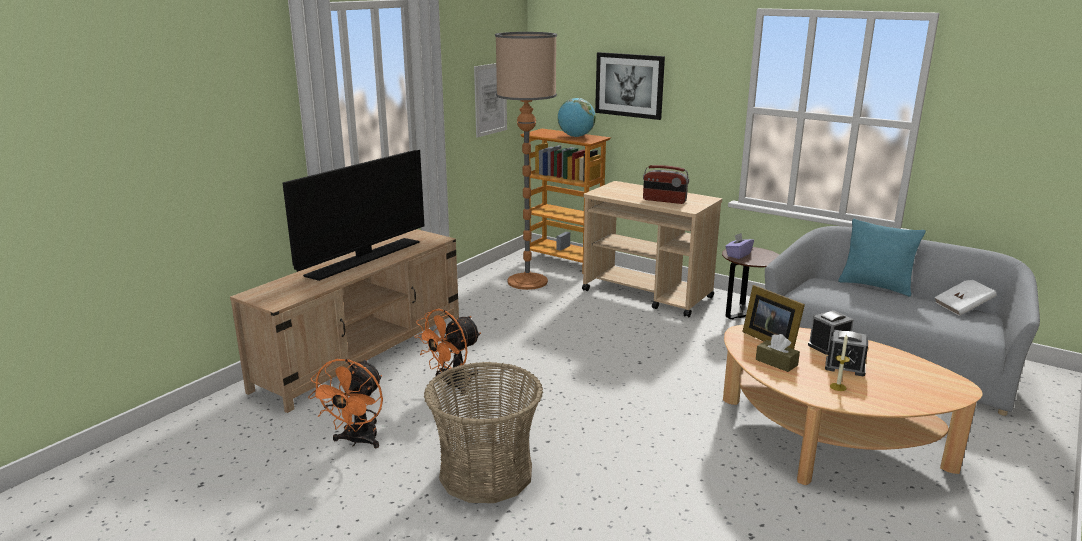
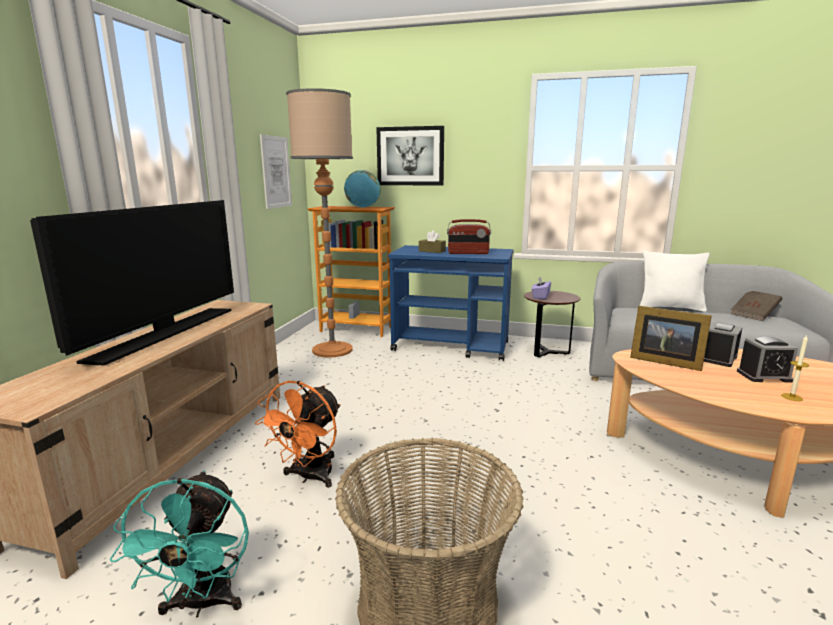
camera: 20 degrees left, 5 degrees down
(357, 441) = (202, 604): orange fan -> turquoise fan
(648, 294) = (451, 346): beige cart -> blue cart
(776, 362) = (702, 382): brown tissue box -> brown tissue box (432, 251)
(875, 286) = (670, 308): turquoise pillow -> white pillow
(962, 307) = (754, 315): white book -> brown book

